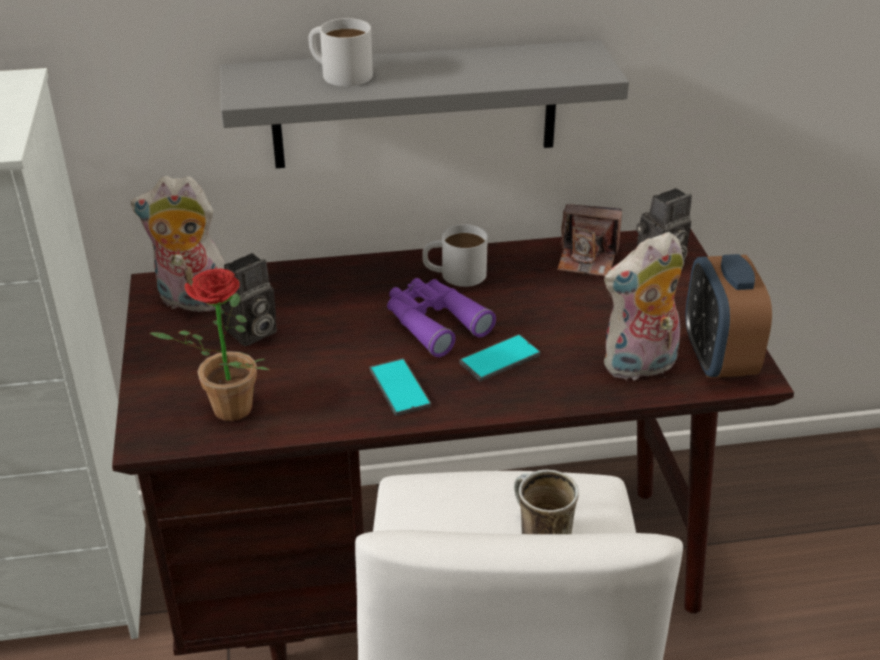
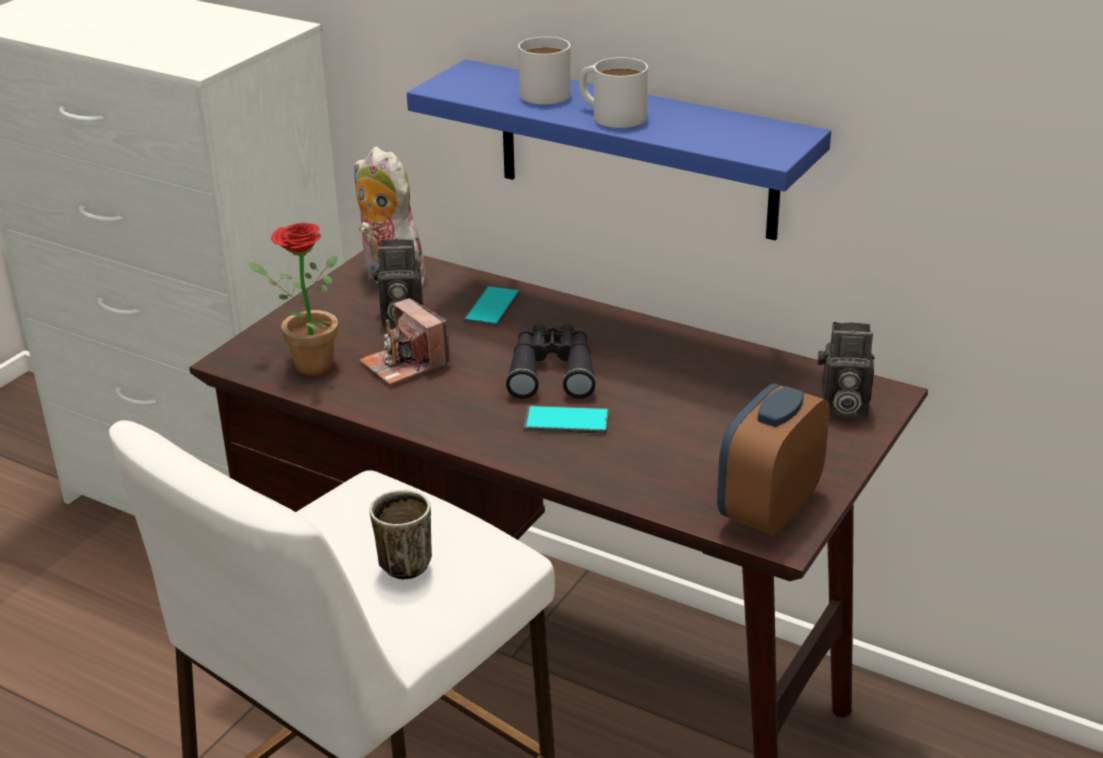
camera: 40 degrees right, 5 degrees down
(399, 388) = (453, 406): phone -> phone (492, 307)
(415, 105) = (636, 150): grey shelf -> blue shelf
(434, 323) = (552, 371): purple binoculars -> black binoculars
(454, 274) = (627, 340): white mug -> white mug (610, 115)
(587, 259) = (772, 376): camera -> camera (405, 364)
(639, 367) = (681, 482): plush toy -> none

